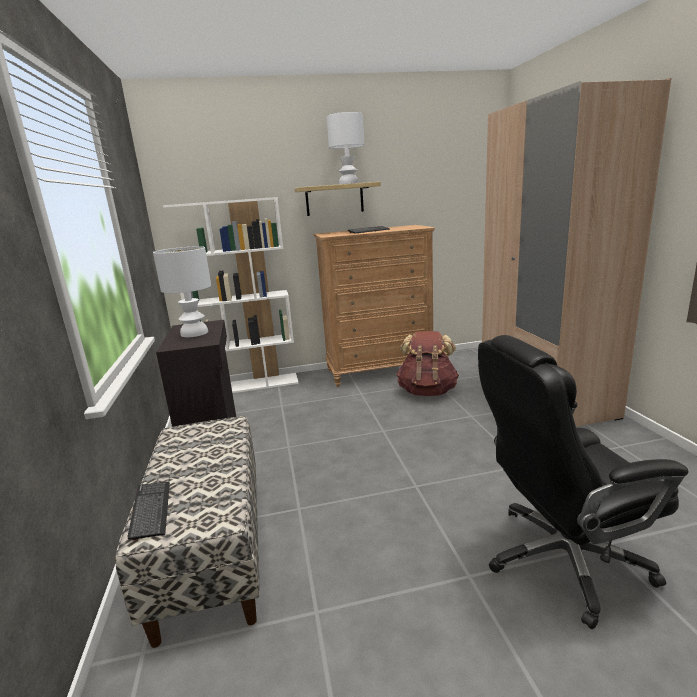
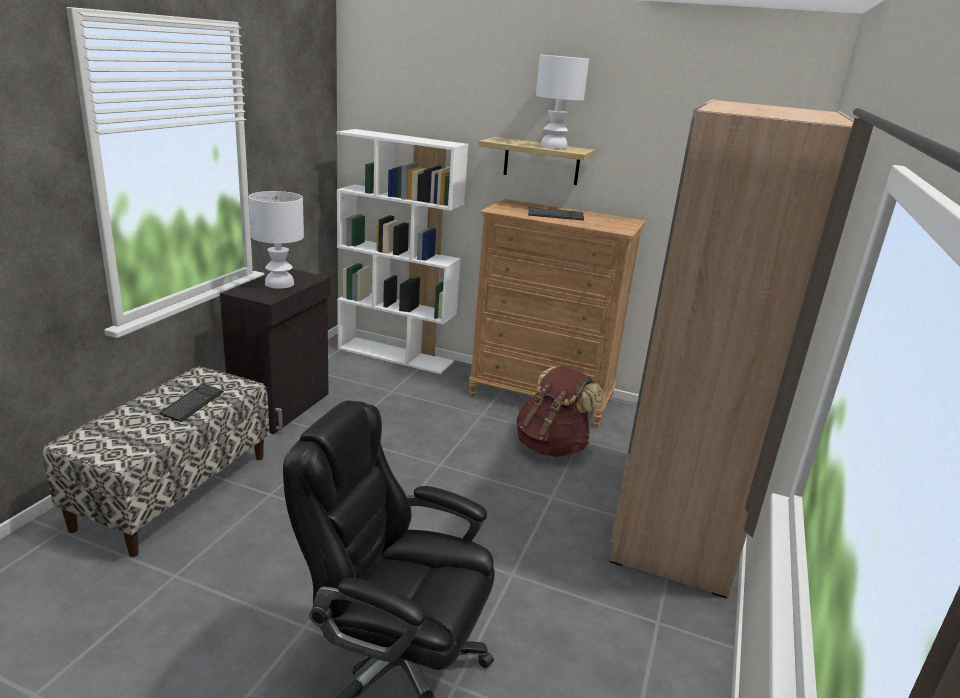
camera: 30 degrees right, 5 degrees up
(151, 510) = (98, 427): keyboard -> keyboard (192, 404)

